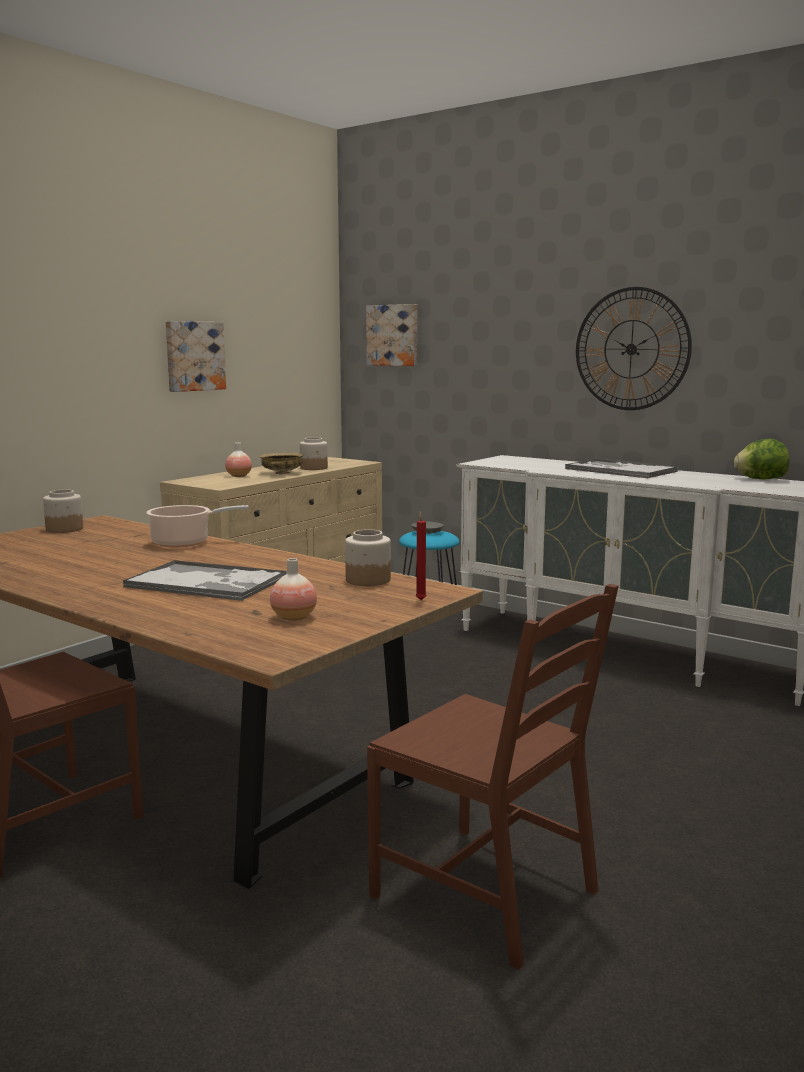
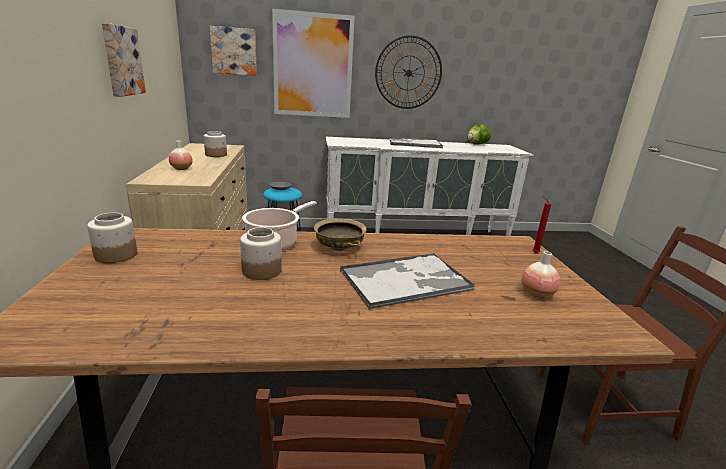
camera: 45 degrees left, 10 degrees up
(282, 473) = (207, 162): beige bowl -> beige bowl (339, 247)
(367, 580) = (472, 245): jar -> jar (261, 271)
(487, 348) = (313, 66): none -> picture

